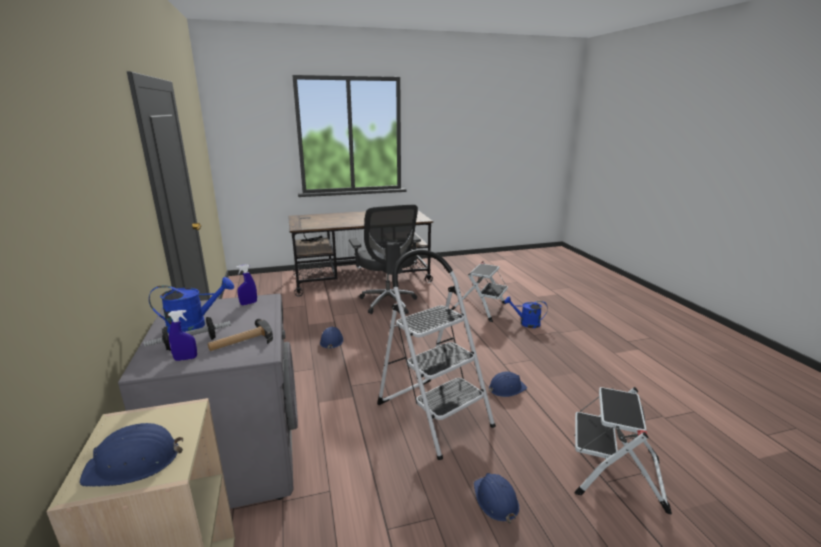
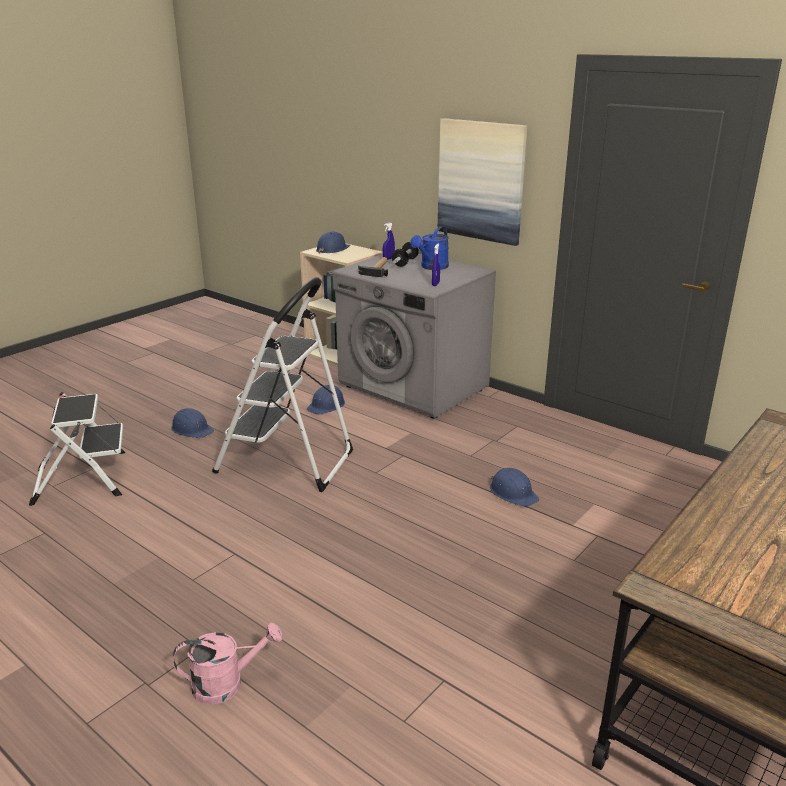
camera: 145 degrees right, 5 degrees up
(128, 222) = (481, 181): none -> picture
(387, 302) = (568, 614): office chair -> none
(479, 308) = (363, 692): step ladder -> none
(506, 388) = (216, 518): blue hard hat -> blue hard hat (327, 405)
(526, 323) = (227, 683): blue watering can -> pink watering can

